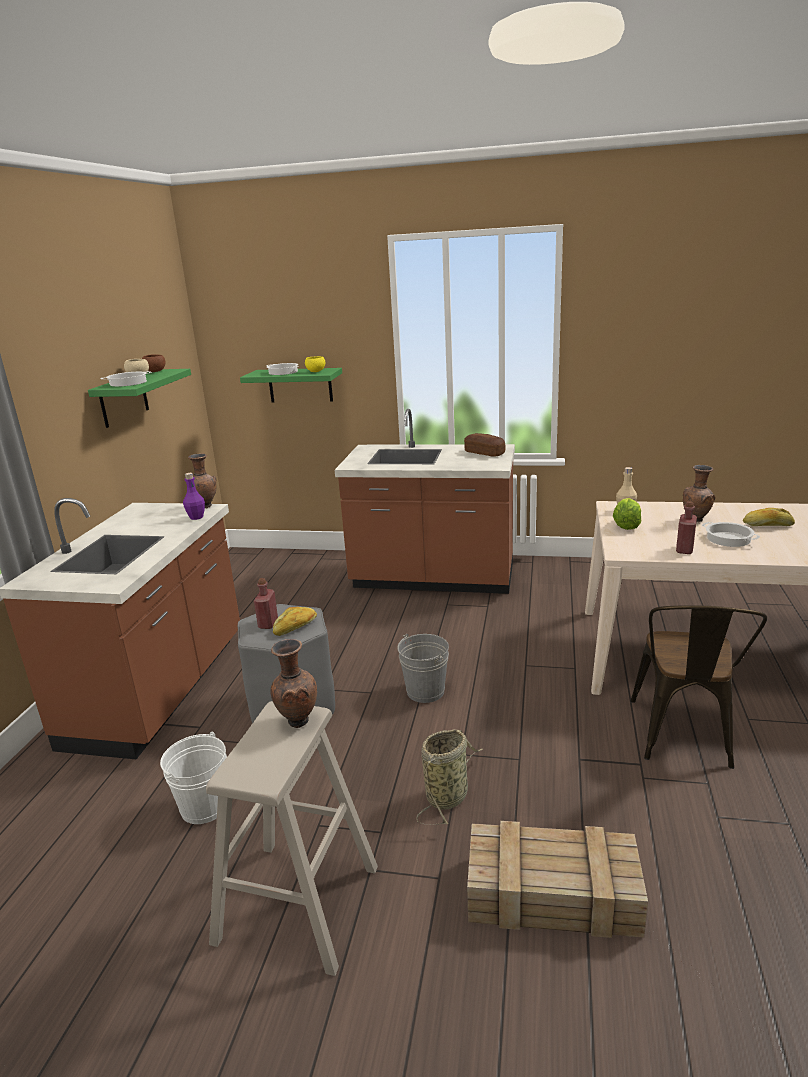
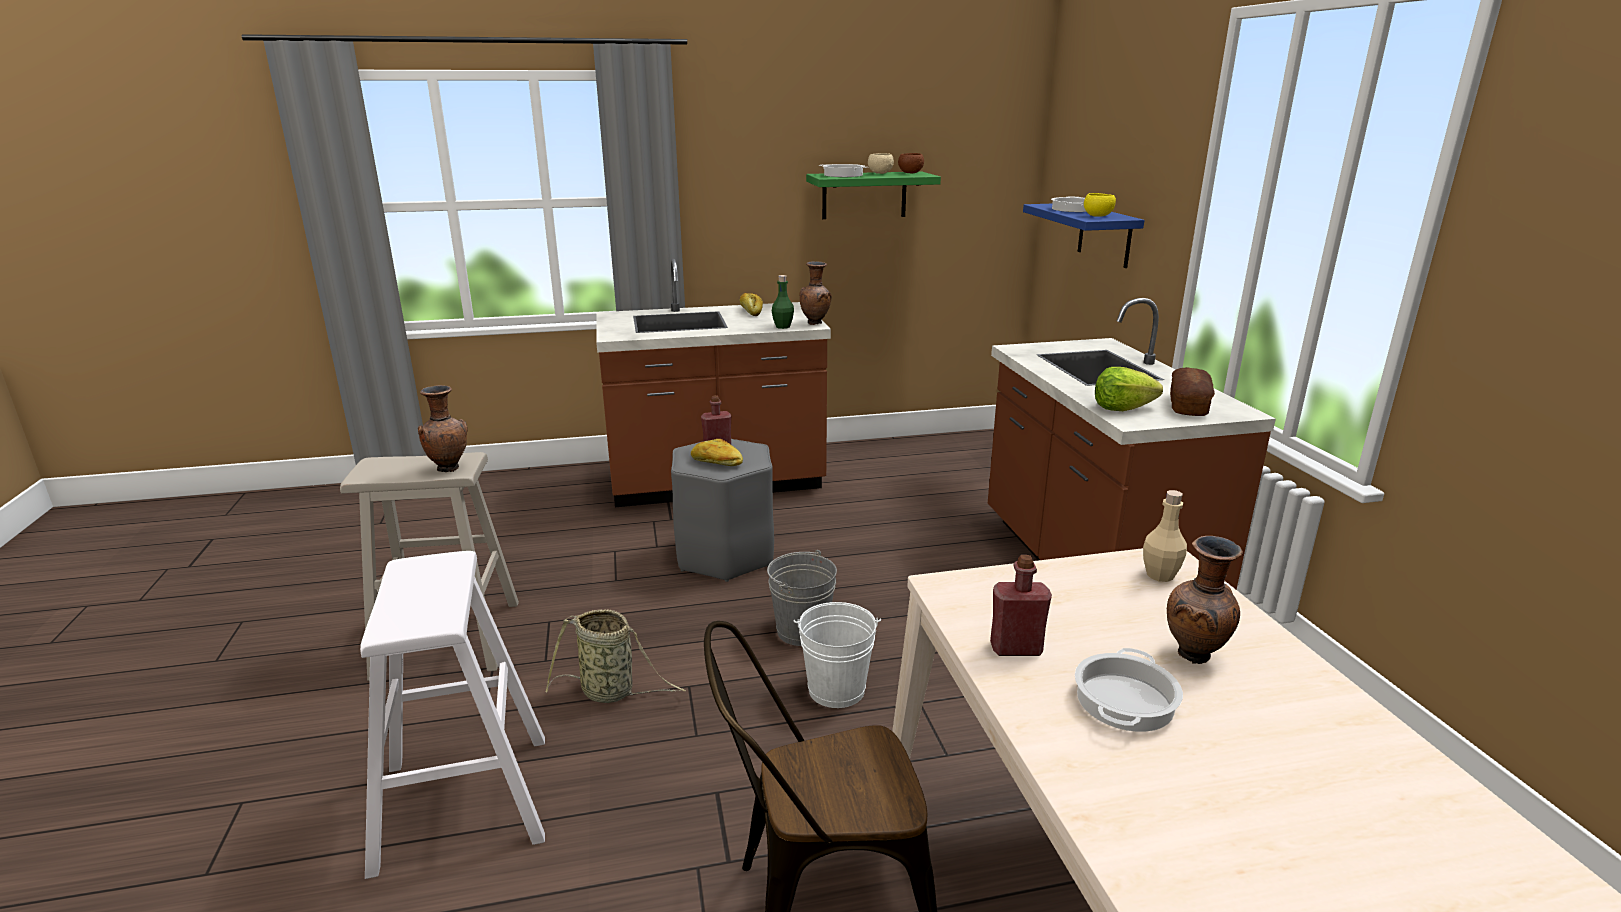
camera: 65 degrees right, 0 degrees up
(196, 517) = (783, 326): purple bottle -> green bottle
(204, 806) = (562, 557): white bucket -> white bucket (836, 689)
(300, 385) = (1104, 235): green shelf -> blue shelf
(549, 895) = (463, 801): crate -> white stool
(626, 525) = (1082, 582): lettuce -> lettuce (1122, 408)
(767, 525) = (1273, 760): bread -> bread (751, 311)

